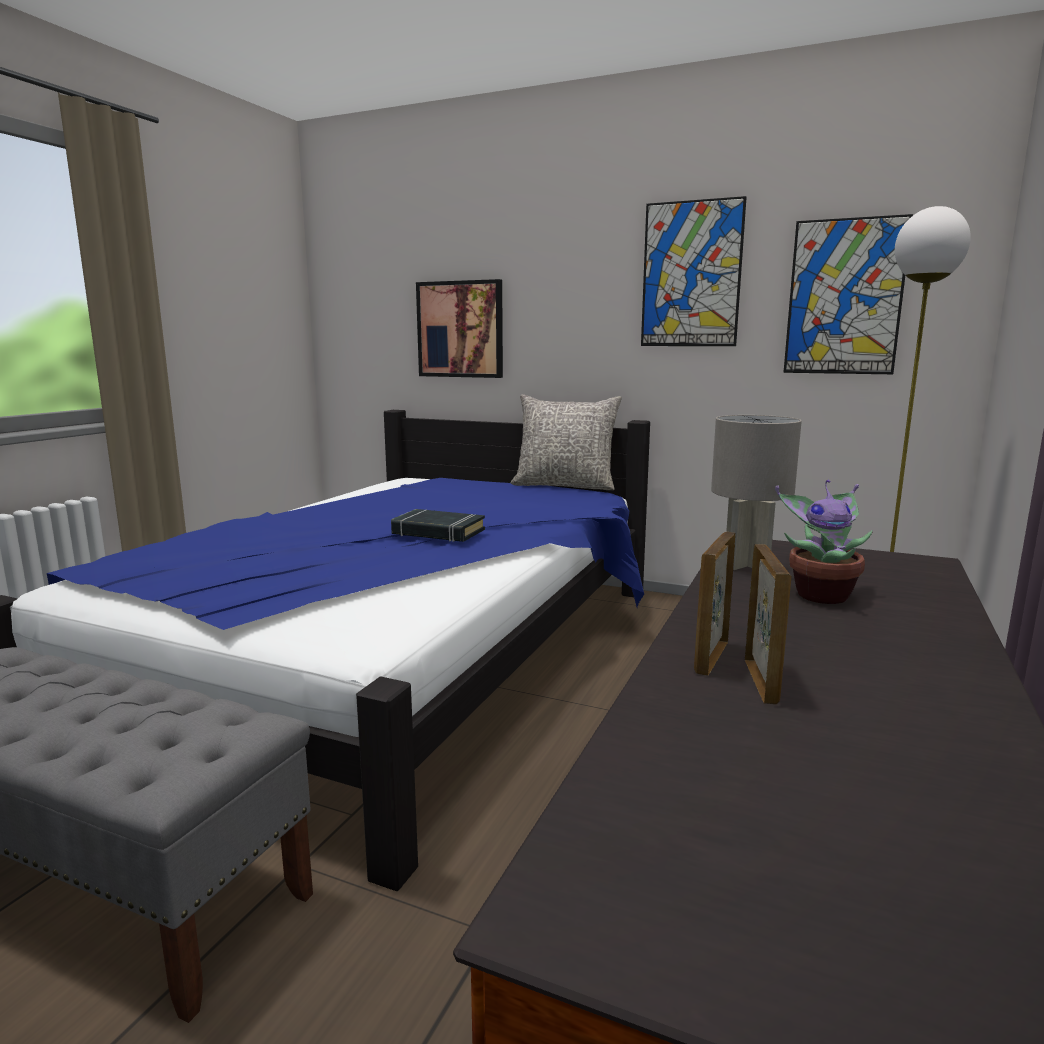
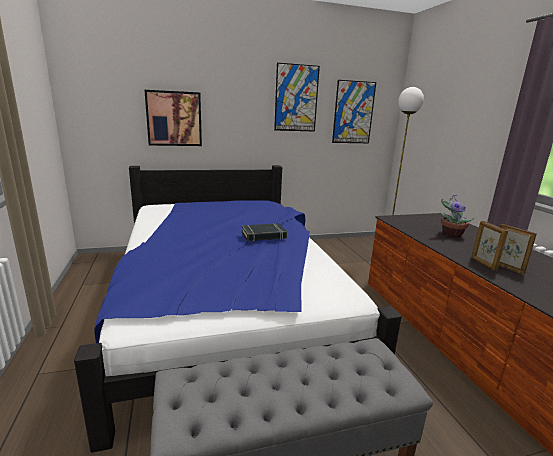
camera: 40 degrees left, 5 degrees up
(565, 486) = (246, 199): grey pillow -> none
(747, 565) = (411, 227): grey table lamp -> none

